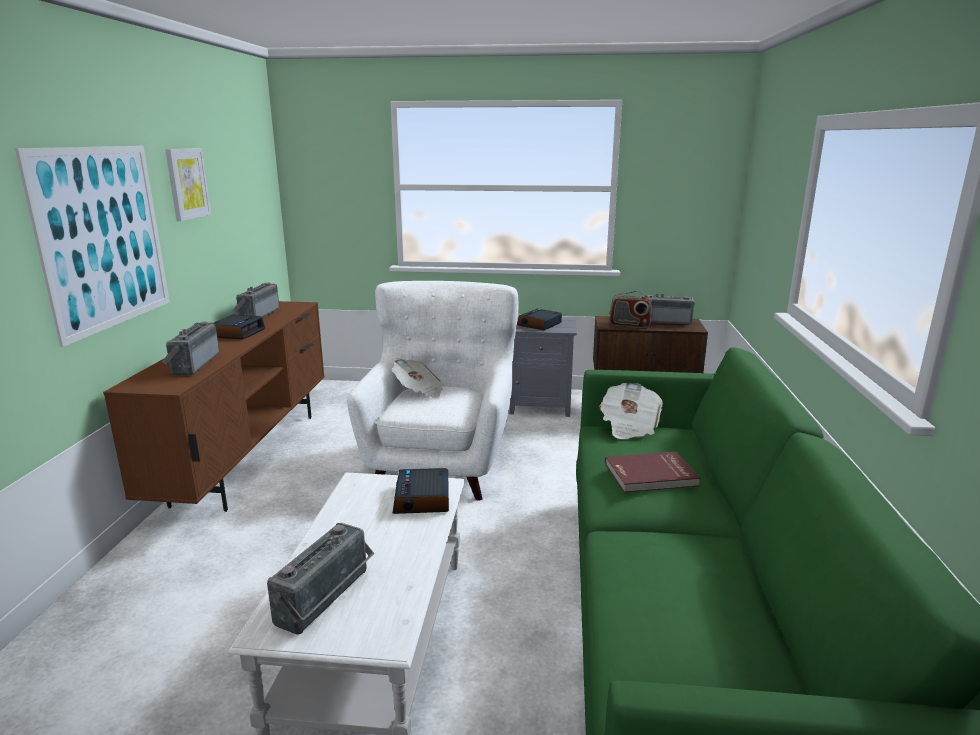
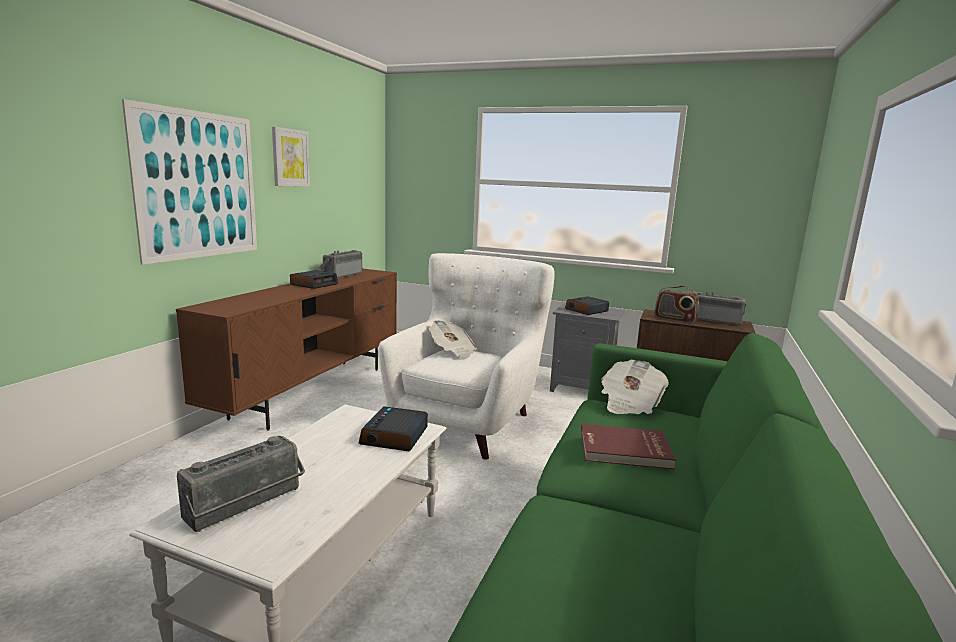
camera: 15 degrees right, 5 degrees down
(192, 364) = (259, 299): radio -> none

